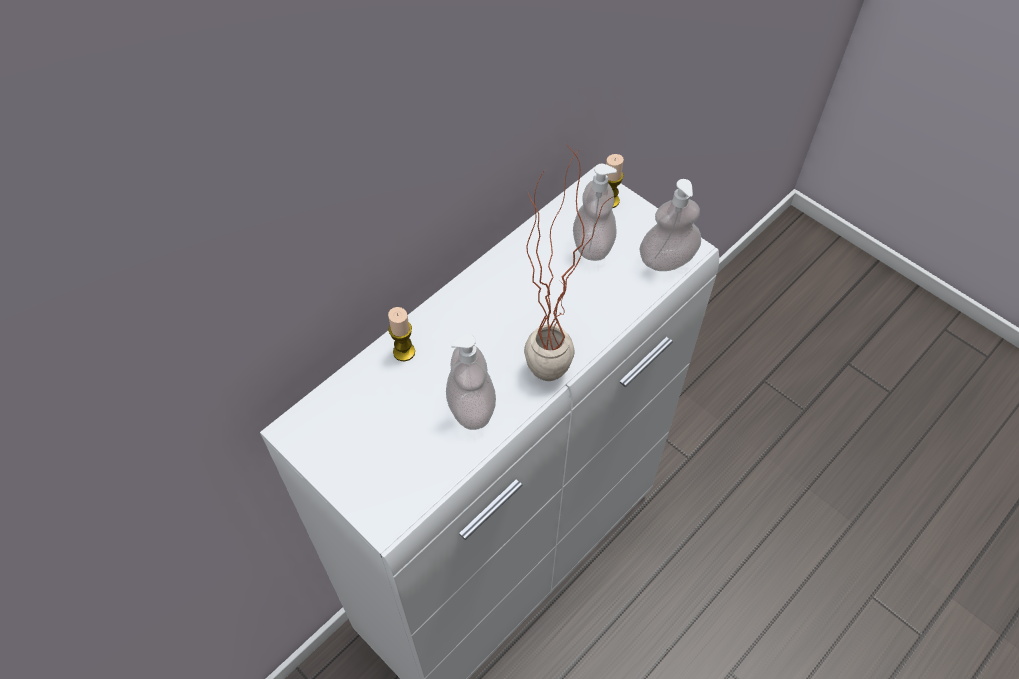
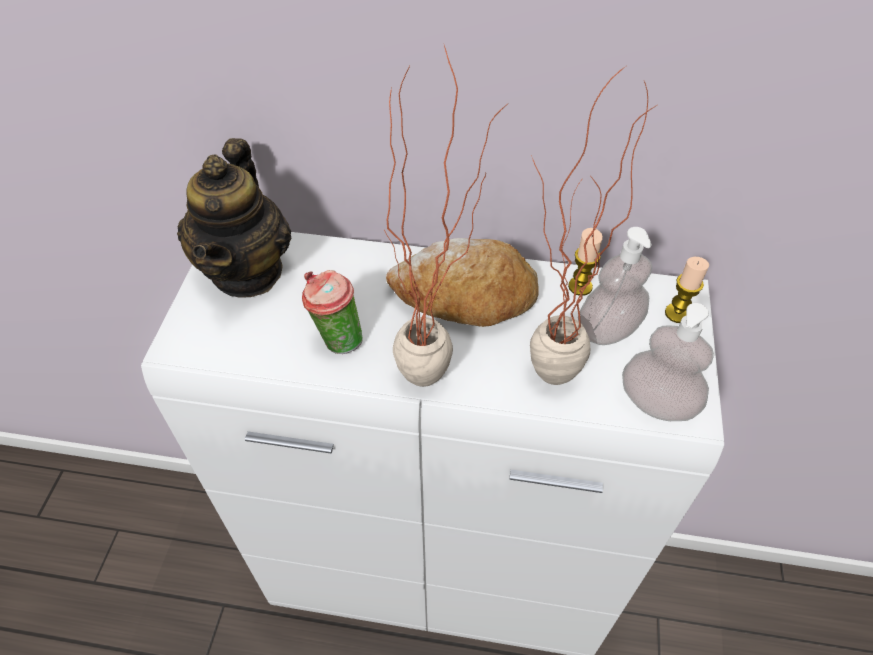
camera: 55 degrees right, 5 degrees down
(345, 432) = (247, 271): none -> teapot
(404, 352) = (358, 262): candle -> candle (580, 286)
(471, 407) = (336, 340): soap dispenser -> cup
(496, 305) = (464, 296): none -> bread
(608, 309) = (542, 385): none -> potted plant

